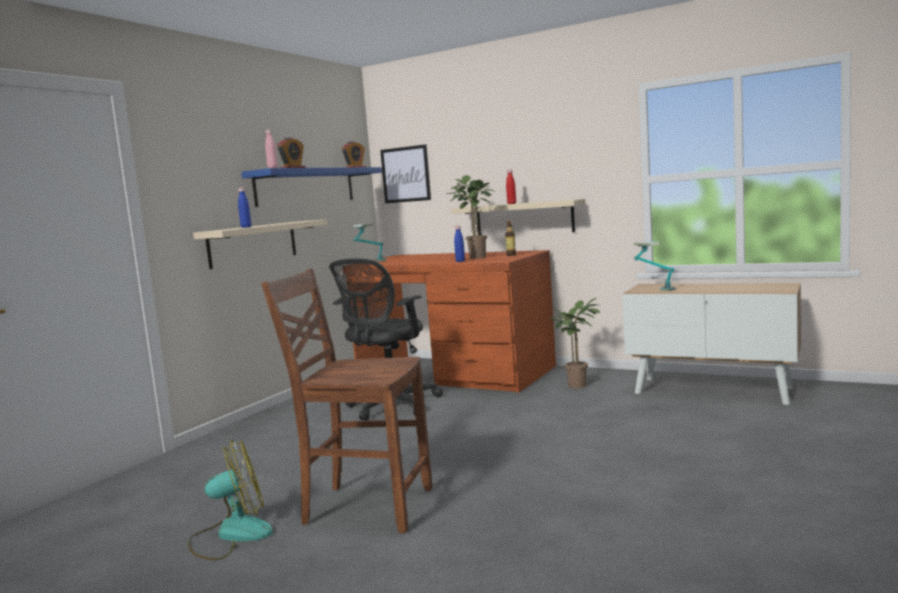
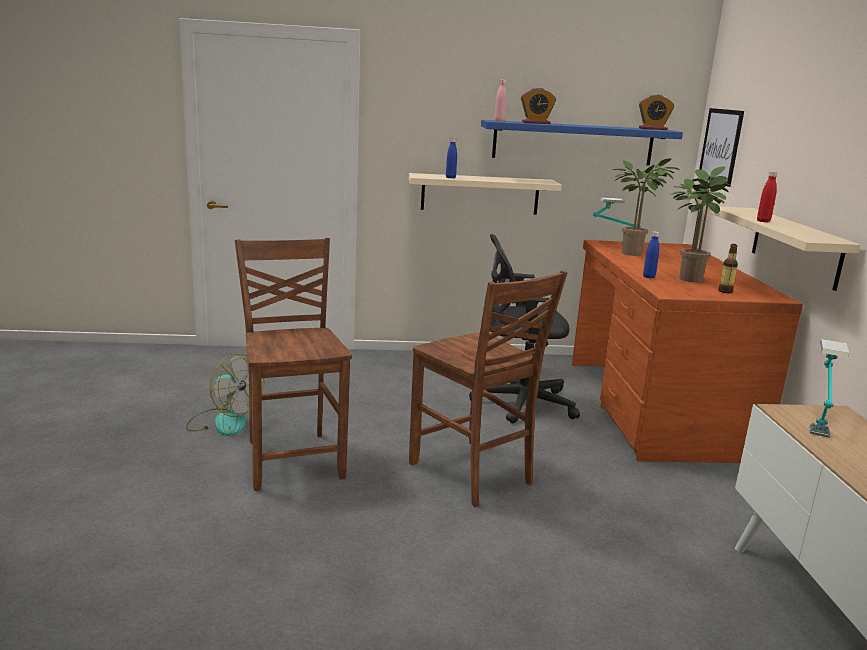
camera: 55 degrees right, 10 degrees up
(480, 441) = (472, 474): none -> brown chair
(578, 385) = (713, 495): potted plant -> potted plant (635, 253)

